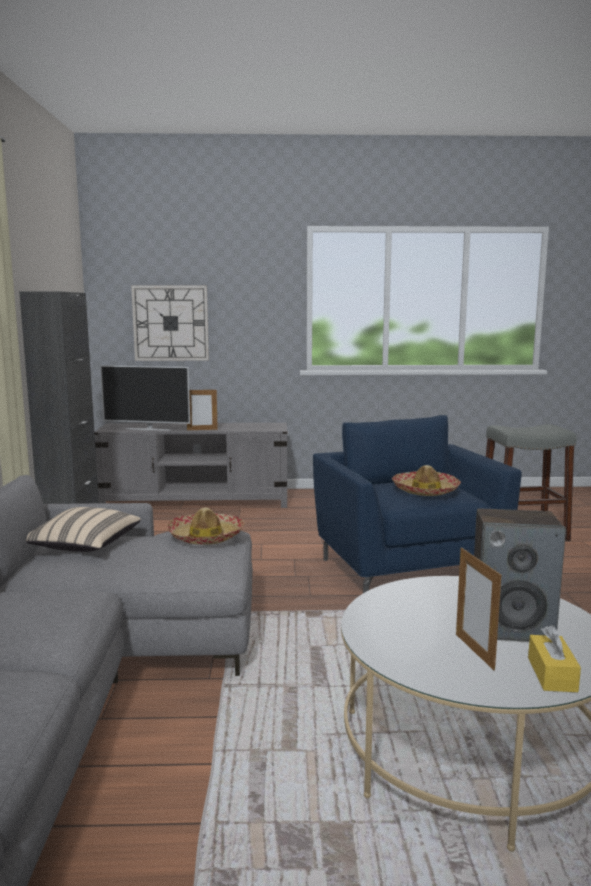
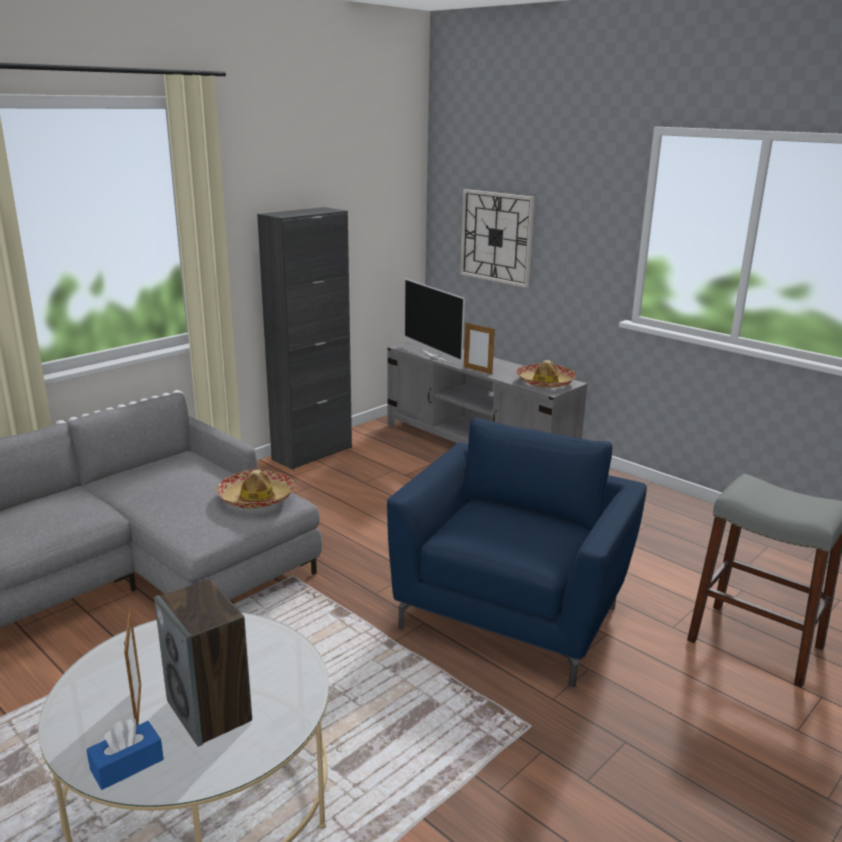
camera: 45 degrees right, 10 degrees up
(83, 547) = (179, 470): beige pillow -> none
(425, 491) = (506, 533): hat -> hat (545, 382)
(474, 651) = (138, 708): picture frame -> picture frame turned 135 degrees clockwise
(552, 674) = (127, 765): yellow tissue box -> blue tissue box

